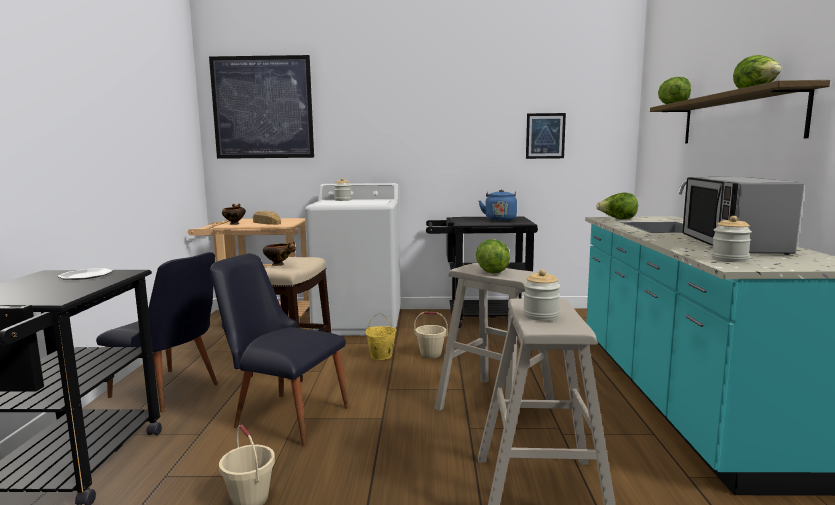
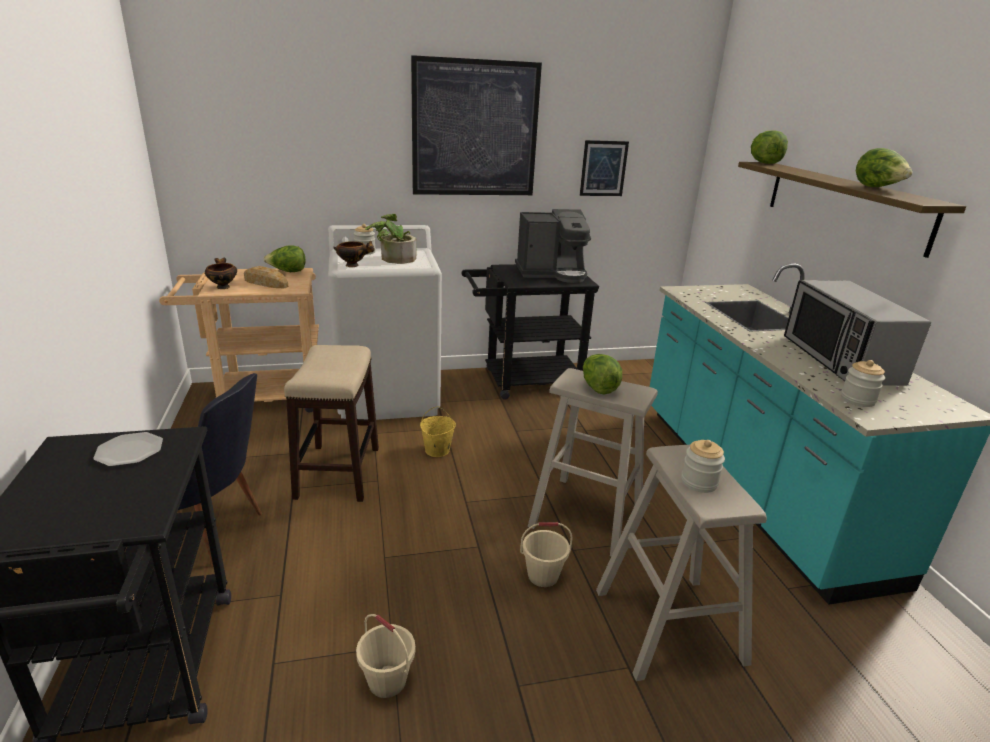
camera: 15 degrees left, 15 degrees up
(263, 108) = (240, 117): picture -> picture (475, 129)
(279, 264) = (320, 363): bowl -> bowl (353, 265)
(283, 414) = (366, 554): black chair -> none
(361, 202) = (393, 258): none -> potted plant
(431, 354) = (491, 443): beige bucket -> beige bucket (543, 575)
(500, 219) = (552, 273): blue kettle -> coffee machine
(617, 219) = (697, 293): lettuce -> lettuce (287, 272)

